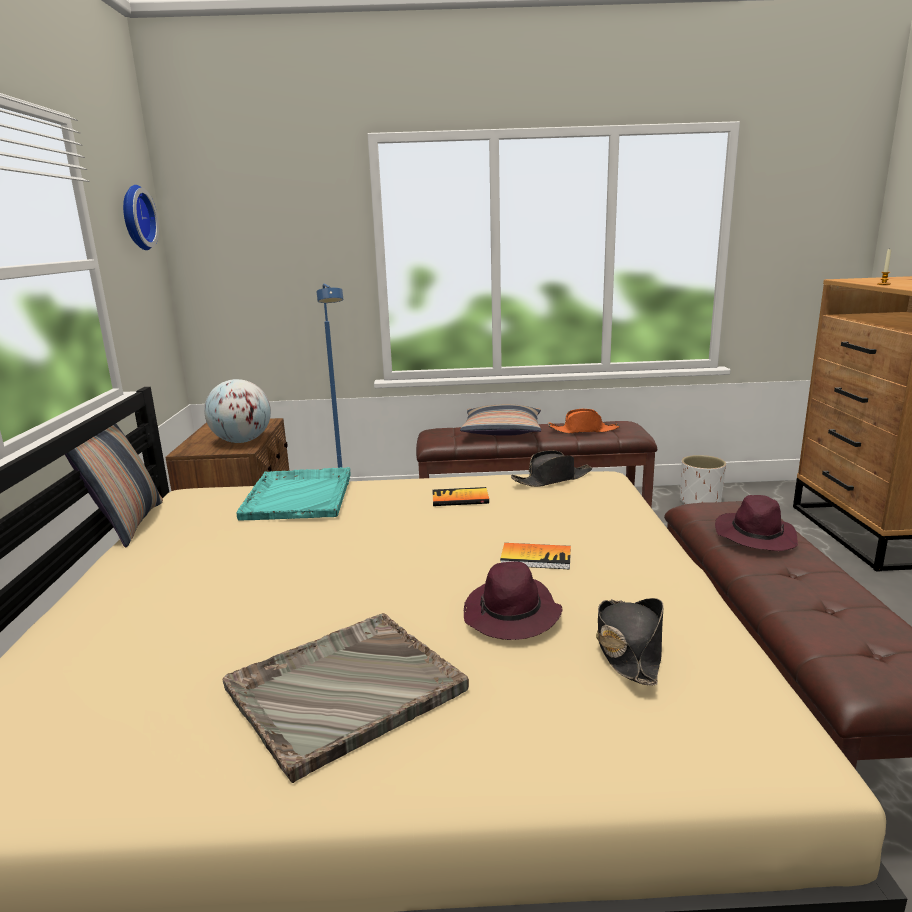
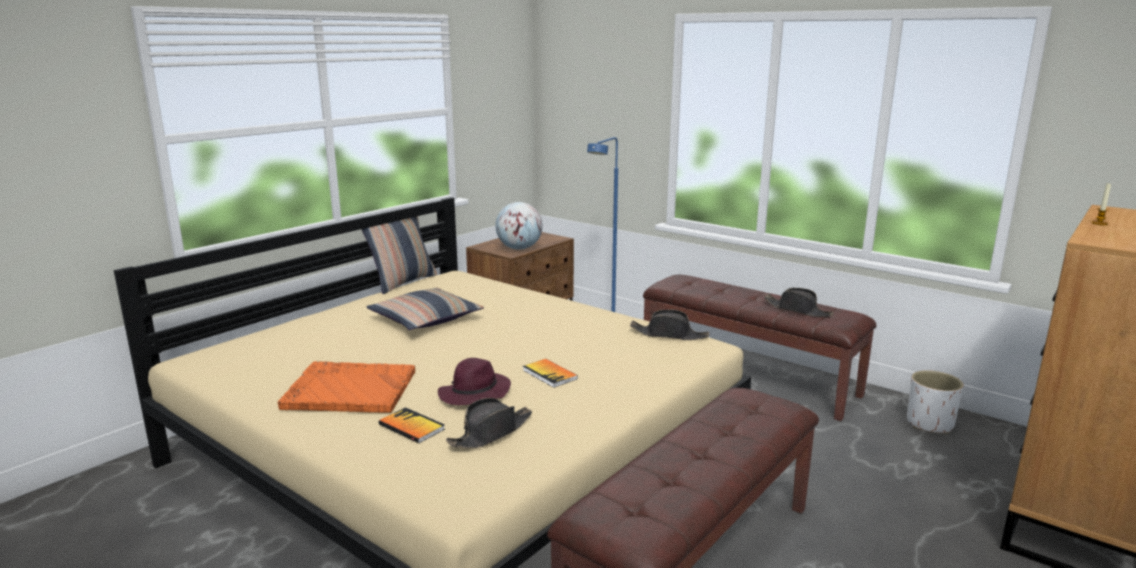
camera: 40 degrees right, 0 degrees up
(135, 218) = (503, 76): wall clock -> none
(299, 496) = (499, 293): turquoise tray -> none
(343, 691) = (349, 389): grey tray -> orange tray
(460, 499) = (583, 326): book -> book (411, 427)
(502, 431) = (730, 291): pillow -> pillow (425, 319)
(583, 430) = (798, 310): orange hat -> black hat
(755, 536) = (734, 425): purple hat -> none

